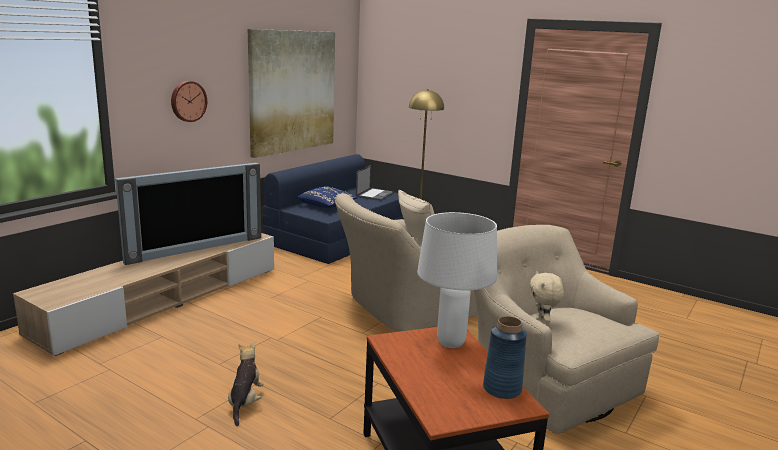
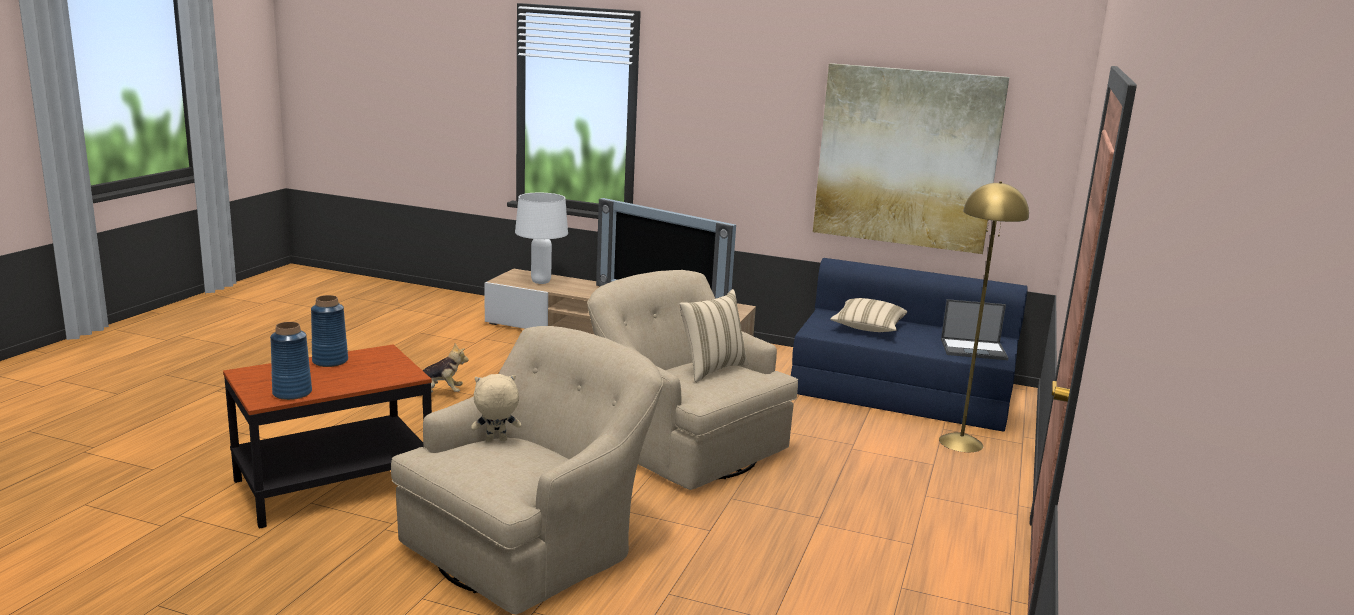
camera: 75 degrees right, 0 degrees up
(188, 101) = (728, 141): wall clock -> none
(327, 206) = (868, 328): blue pillow -> beige pillow
(412, 368) = (330, 361): none -> blue vase
(451, 343) = (382, 374): white table lamp -> white table lamp (540, 282)

